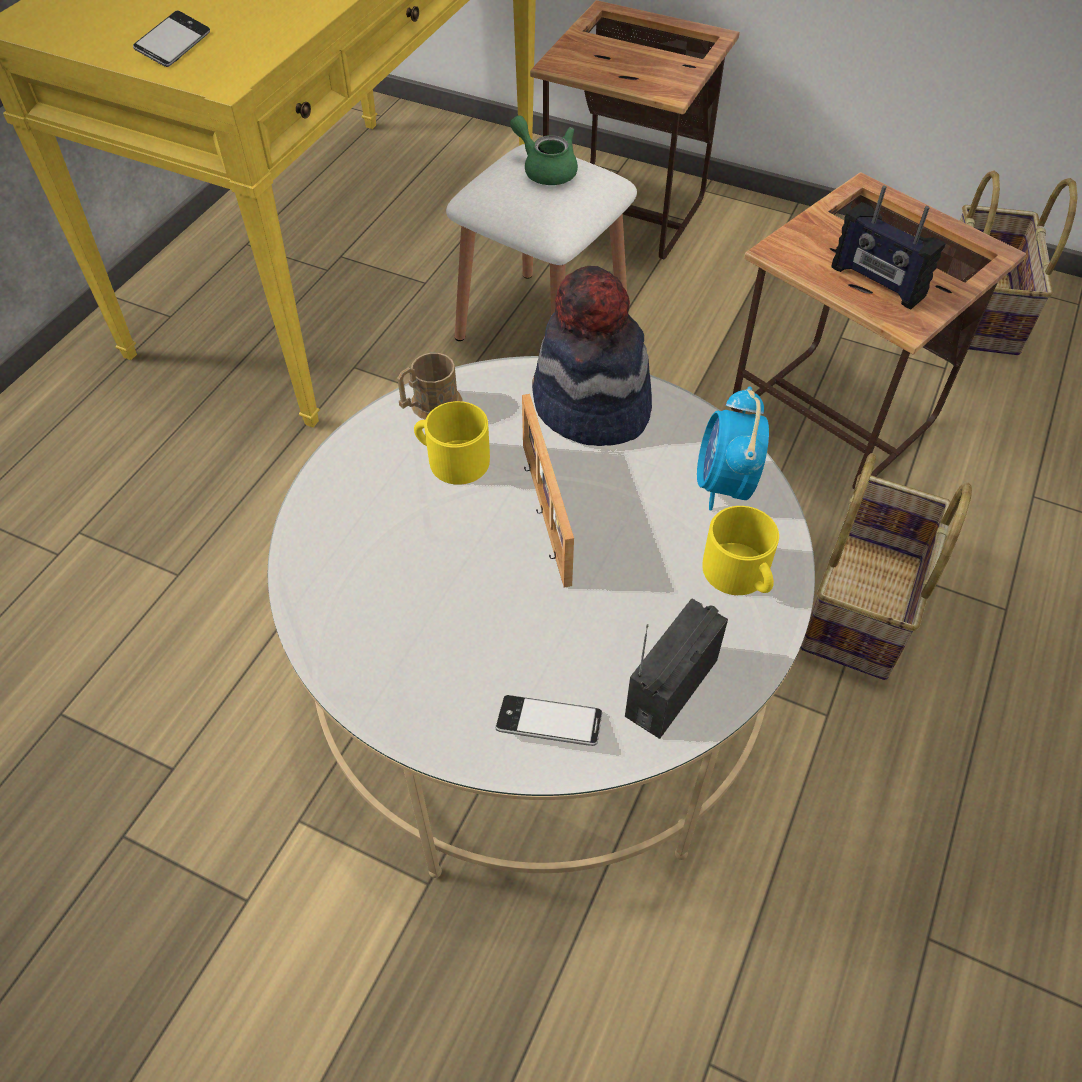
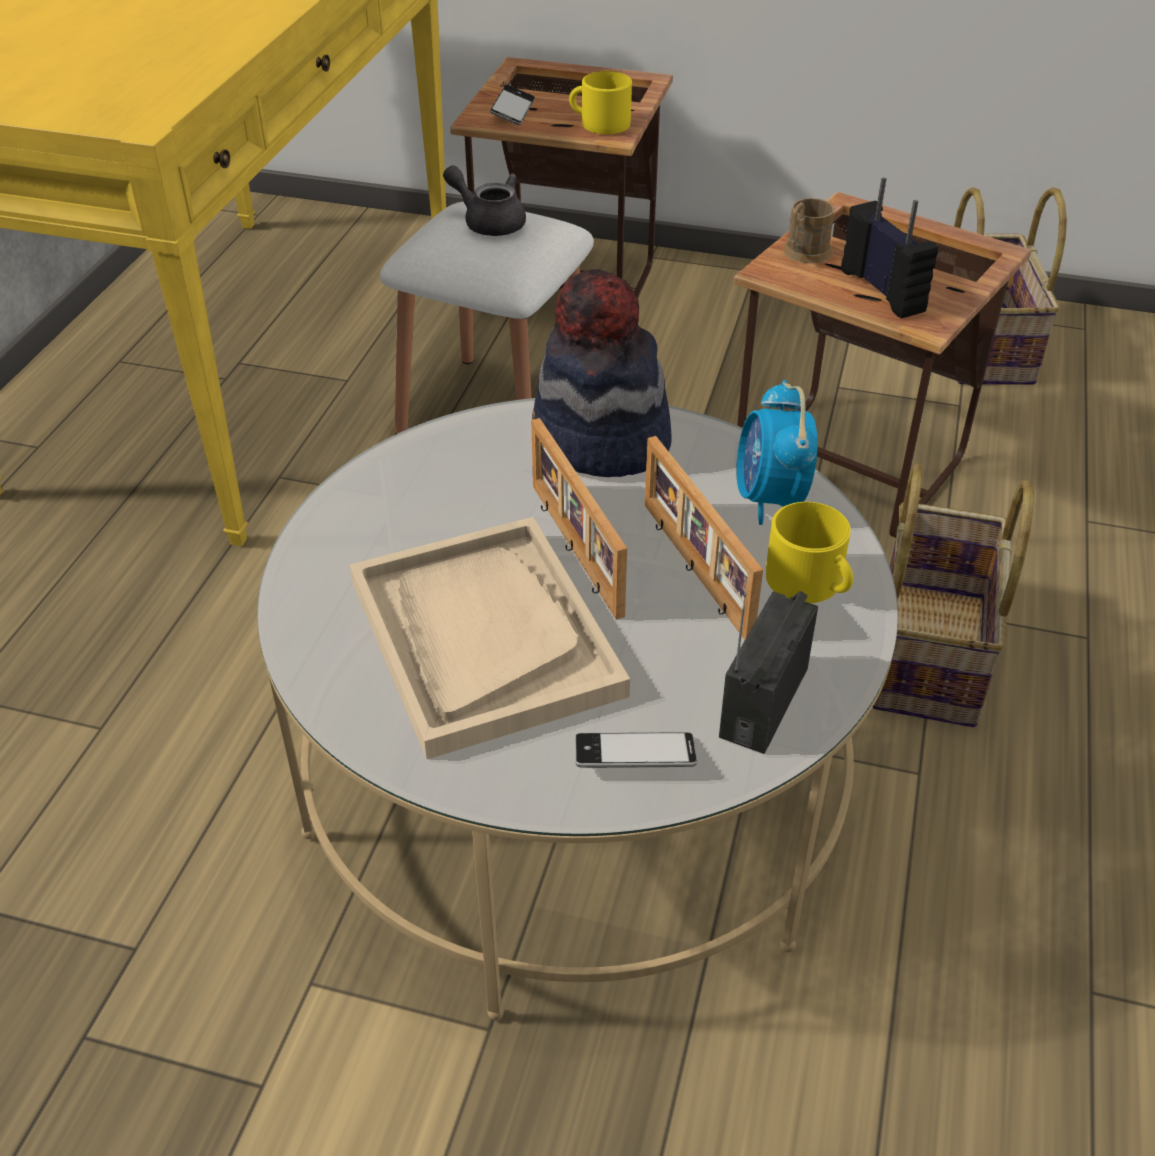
camera: 10 degrees left, 10 degrees down
(174, 46) = (70, 97): phone -> phone (512, 111)
(430, 406) = (415, 460): brown mug -> brown mug (803, 253)
(449, 588) = (483, 637): none -> beige tray
(452, 459) = (454, 509): yellow mug -> yellow mug (599, 123)
(545, 169) = (489, 222): green teapot -> grey teapot
(641, 546) = (693, 569): none -> picture frame
(876, 282) = (883, 290): radio -> radio turned 150 degrees counterclockwise

